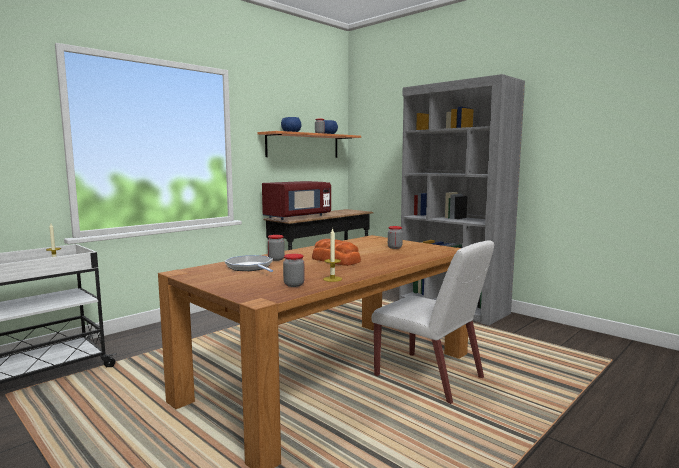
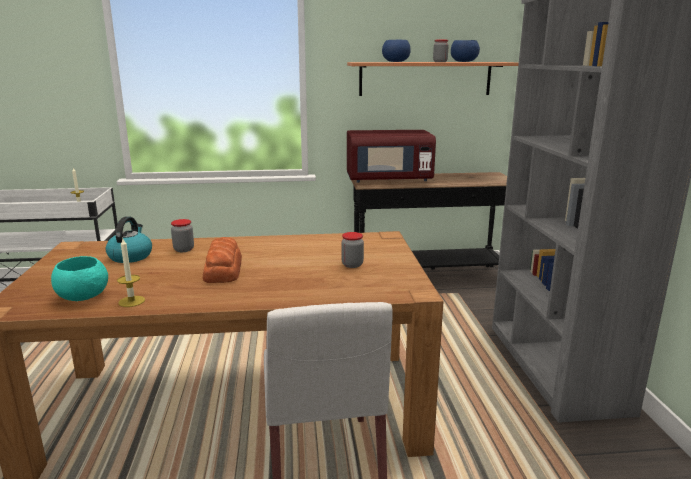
camera: 40 degrees right, 10 degrees up
(250, 267) = (130, 256): frying pan -> kettle
(294, 284) = (82, 297): jar -> turquoise bowl

